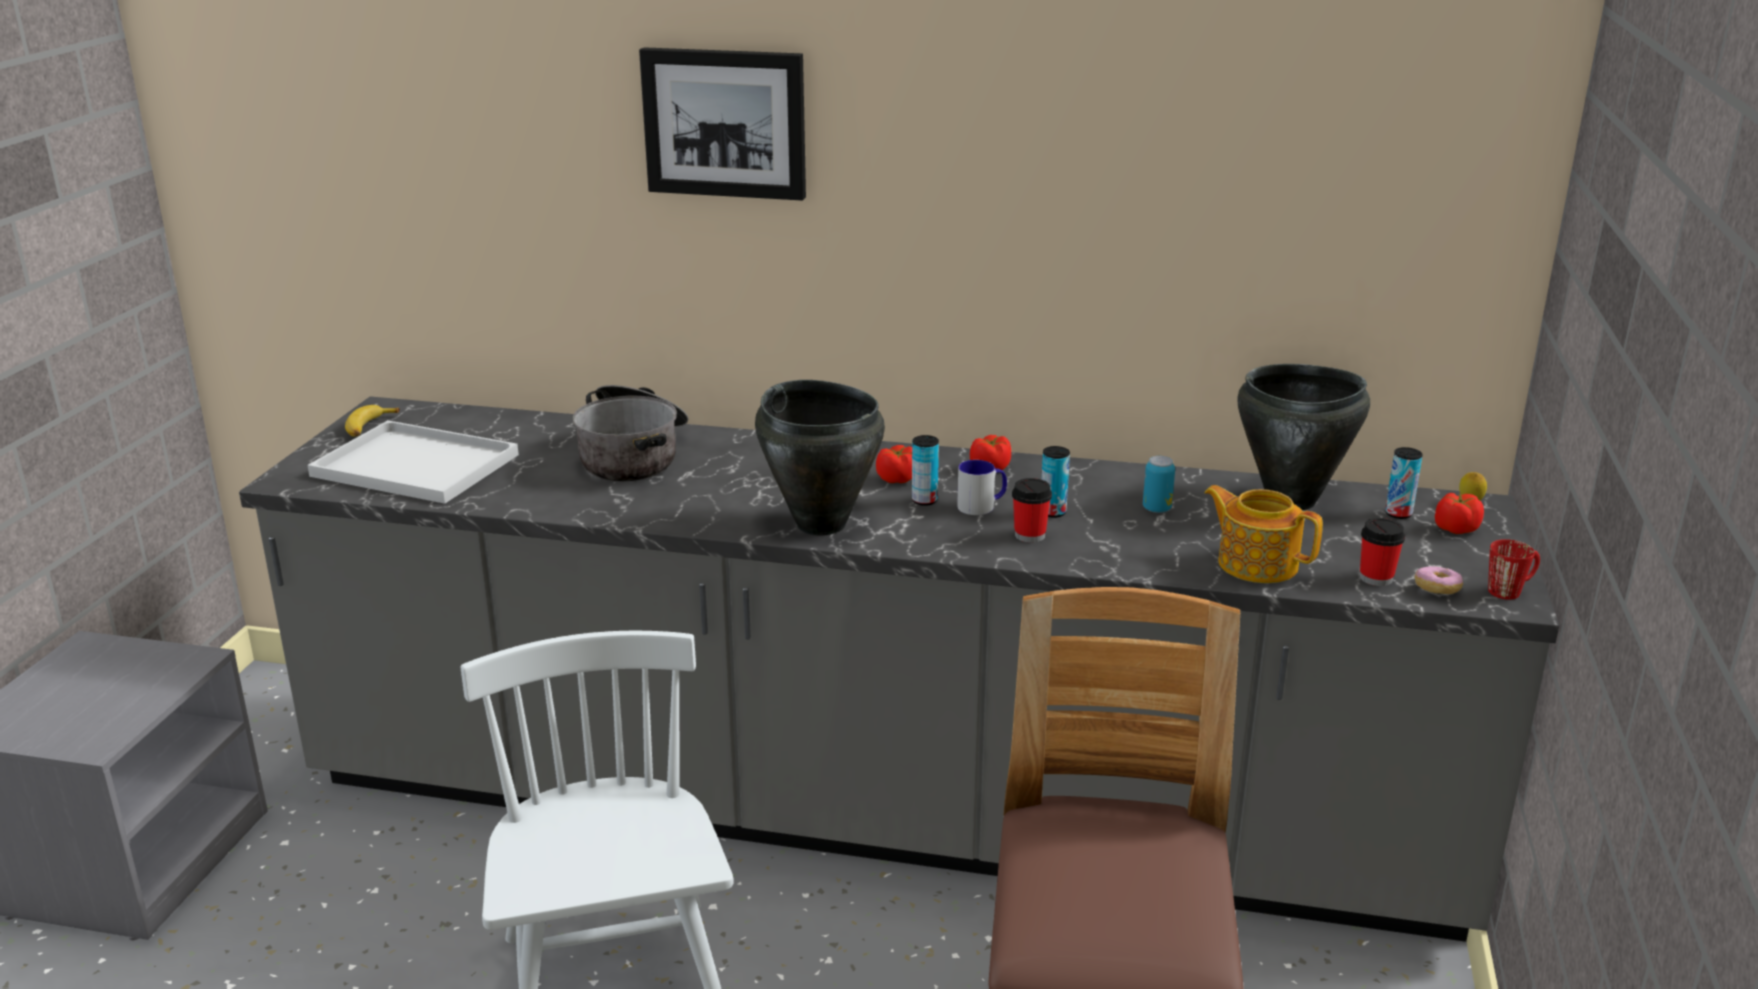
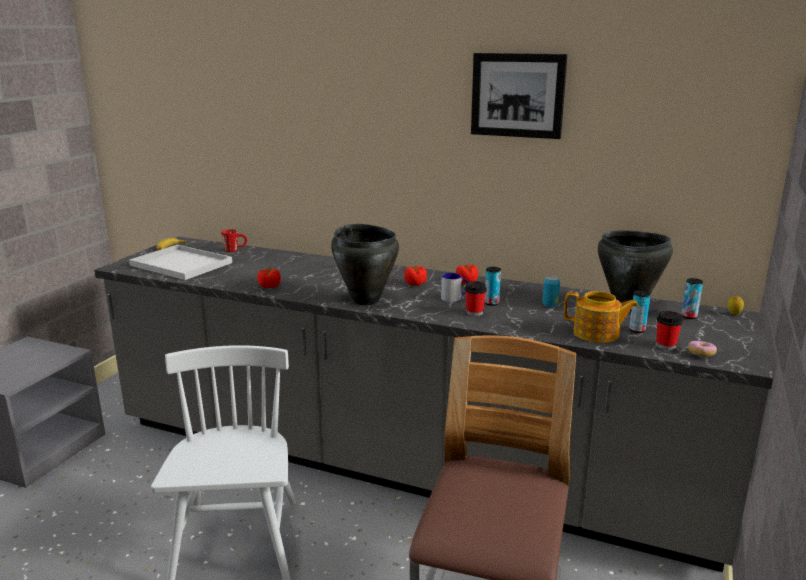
camera: 10 degrees right, 5 degrees down
(634, 455) = (288, 266): cooking pot -> none
(725, 123) = (342, 98): picture -> picture (518, 95)
(924, 500) = (425, 294): can -> can (637, 330)
(1256, 563) = (597, 334): teapot -> teapot turned 150 degrees clockwise
(1455, 529) = (721, 326): tomato -> tomato (269, 286)
(1511, 590) = (747, 357): red mug -> red mug (235, 250)

